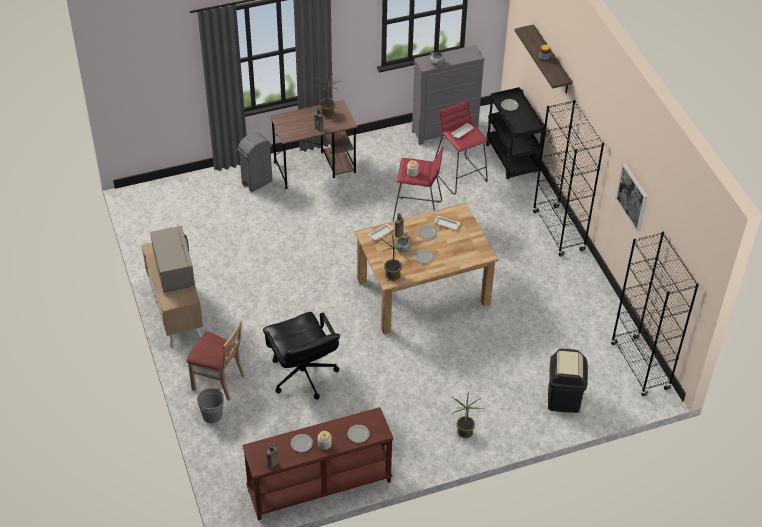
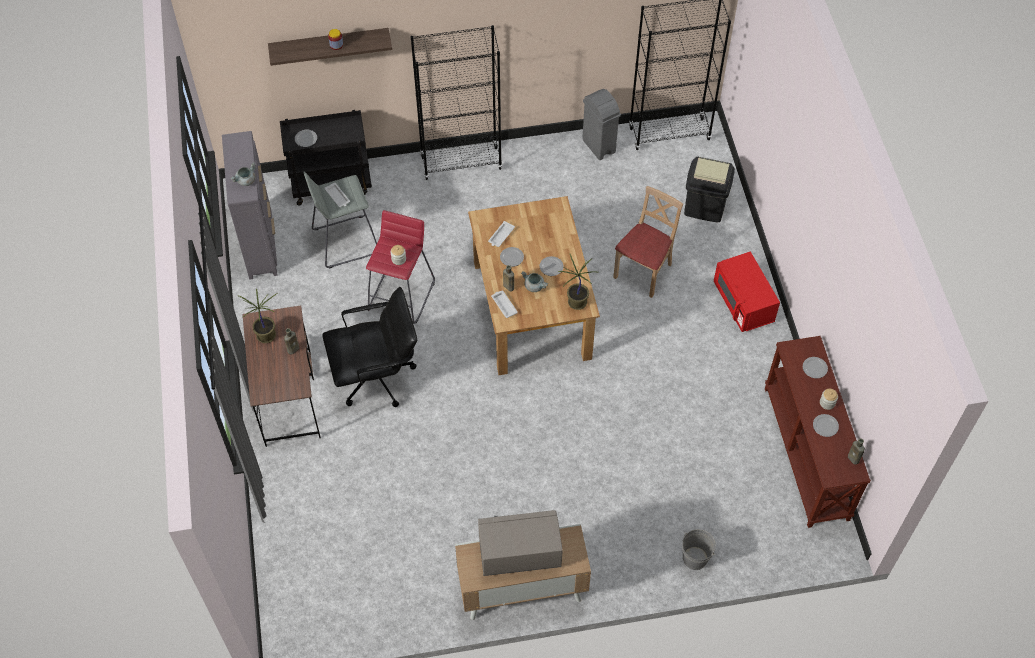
camera: 80 degrees left, 10 degrees up
(218, 381) = (643, 547): beige chair -> beige chair (644, 272)
(256, 182) = (299, 472): grey trash can -> grey trash can (598, 146)
(303, 375) = (644, 452): black office chair -> black office chair (377, 378)
(460, 175) = (344, 241): red stool -> grey stool
(464, 433) = (743, 303): potted plant -> red microwave
(633, 197) = (563, 27): picture -> none

